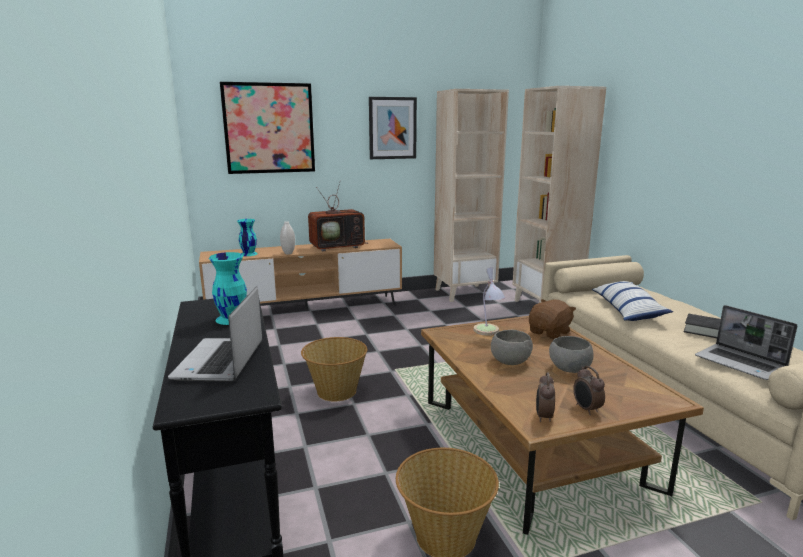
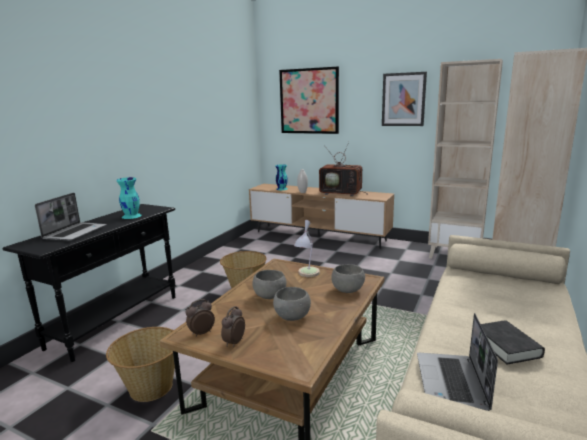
camera: 45 degrees right, 0 degrees up
(220, 361) = (75, 232): laptop -> laptop turned 150 degrees clockwise
(550, 333) = (347, 290): brown plush toy -> grey bowl
(627, 310) = (470, 299): pillow -> none

